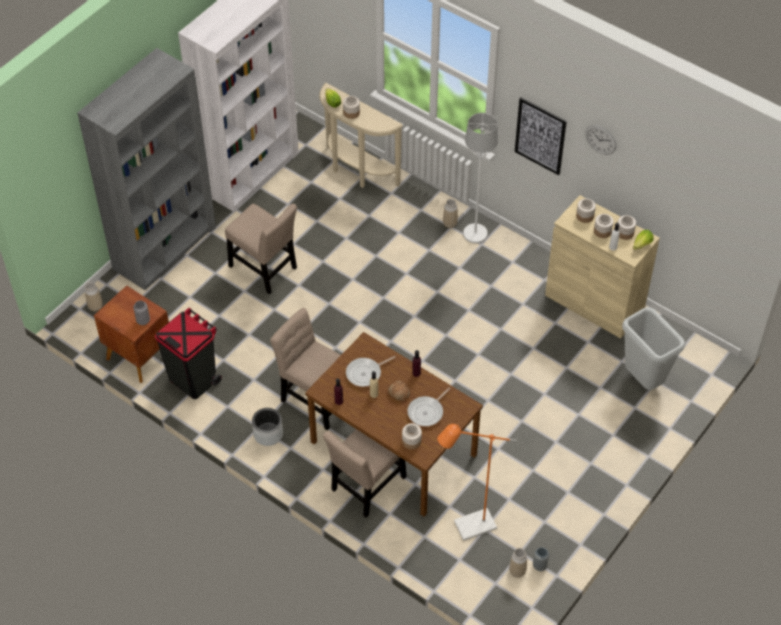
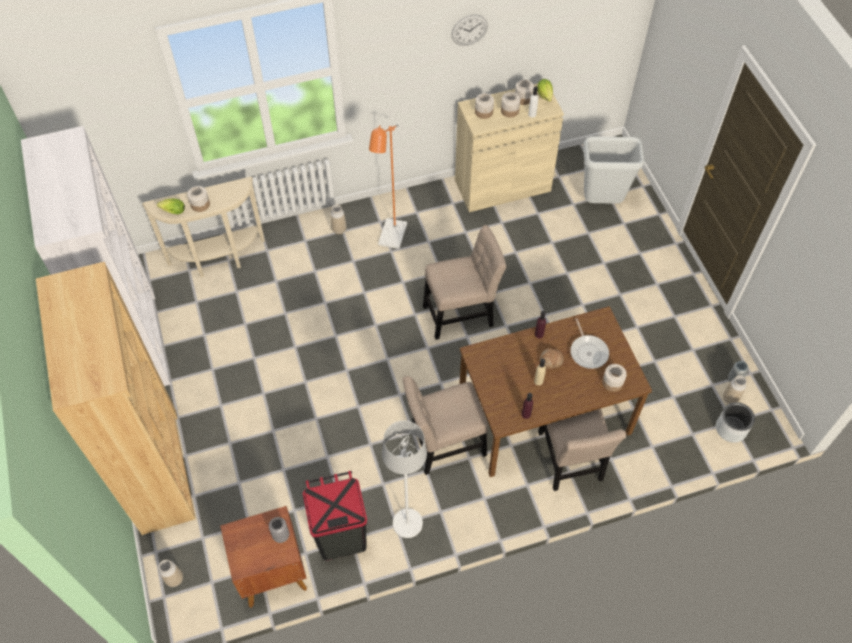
camera: 55 degrees left, 5 degrees up
(165, 248) = (159, 469): grey bookcase -> brown bookcase
(265, 269) = (263, 398): beige chair -> beige chair (461, 314)
(268, 434) = (455, 507): grey planter -> grey planter (731, 428)
(365, 373) = (509, 374): frying pan -> none
(468, 527) = (664, 407): orange floor lamp -> orange floor lamp (391, 239)
(475, 233) = (365, 219): white floor lamp -> white floor lamp (407, 523)
(540, 136) = (401, 76): picture -> none

